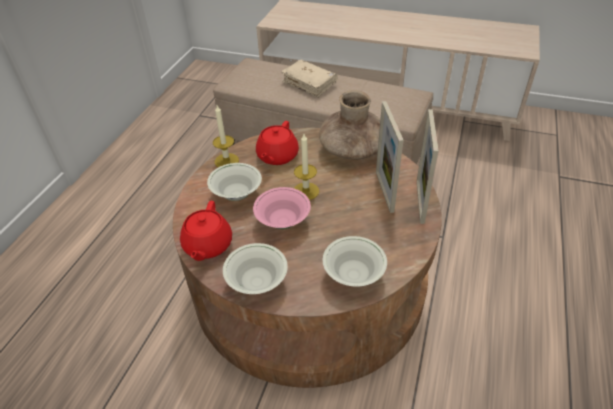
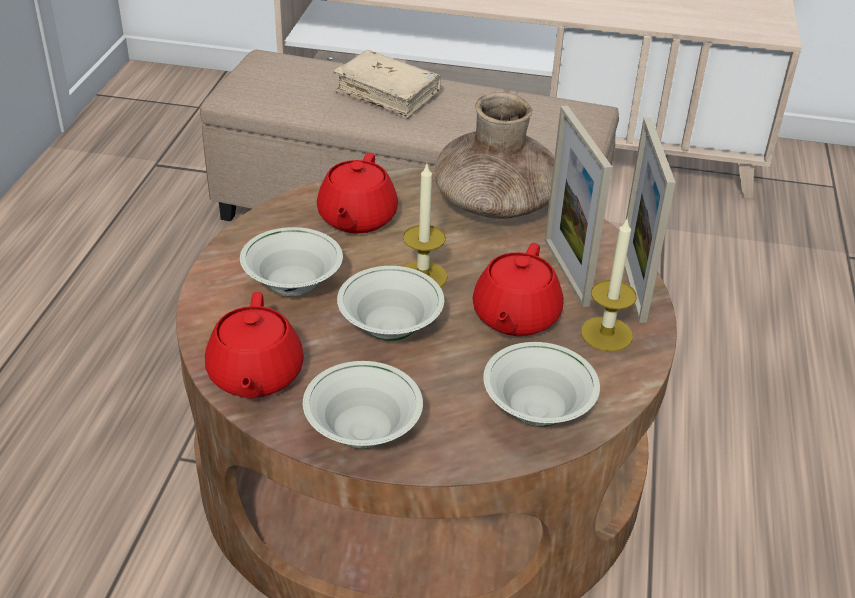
camera: 10 degrees left, 5 degrees down
(226, 161) = (261, 229): candle -> candle (606, 334)
(283, 222) = (390, 329): pink bowl -> white bowl
(351, 217) = (515, 317): none -> red teapot

